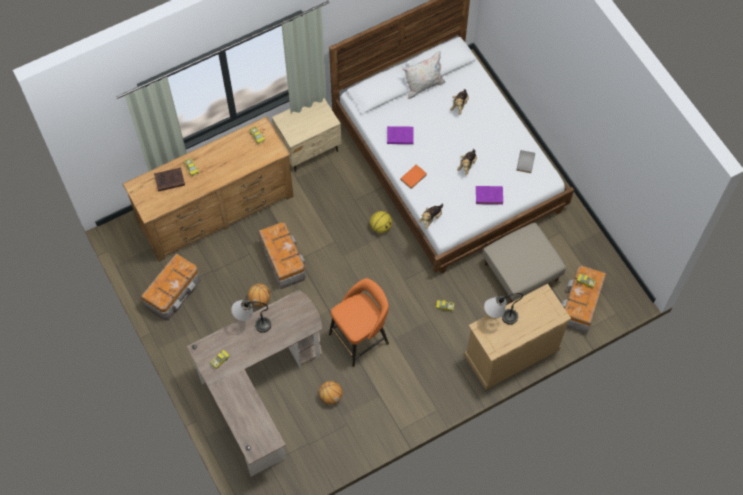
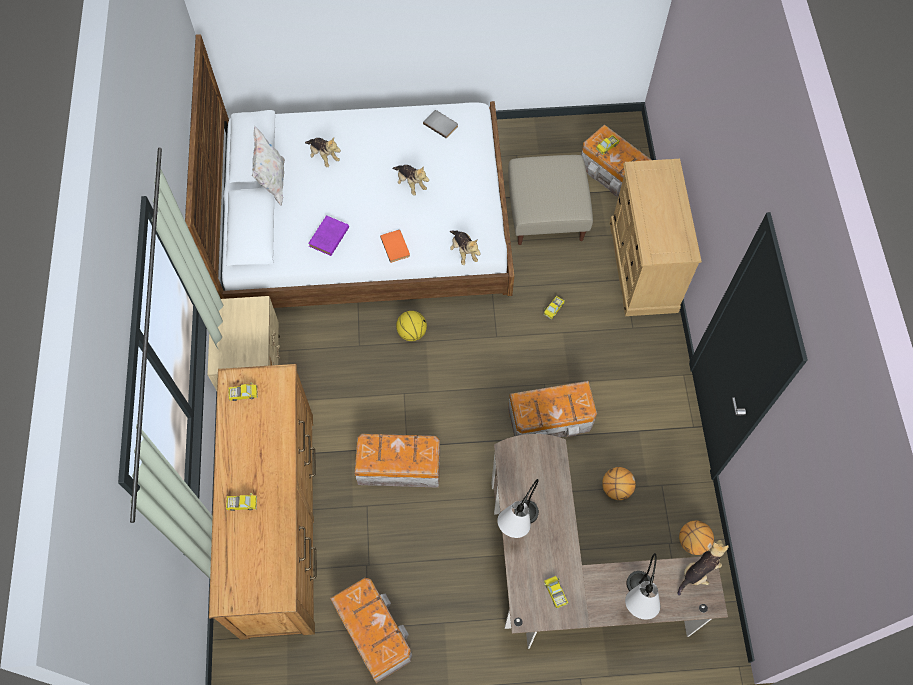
camera: 65 degrees left, 0 degrees up
(169, 180) = (244, 545): brown book -> none
(260, 299) = (440, 519): basketball -> basketball (692, 541)
(270, 437) = (698, 571): none -> plush toy
(360, 337) = (551, 419): orange stool -> storage box
(490, 196) = (466, 178): purple book -> none
(498, 318) = (649, 229): table lamp -> table lamp (635, 601)

